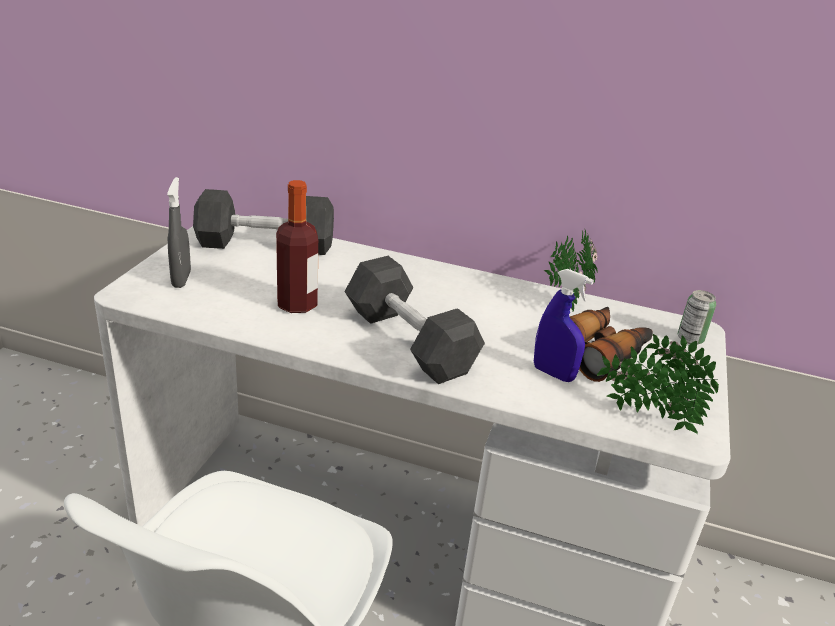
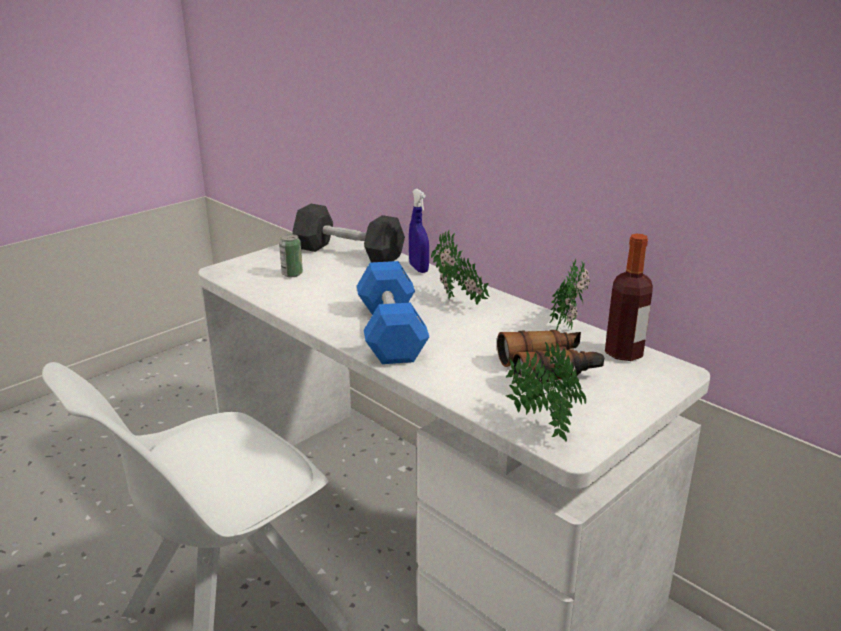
camera: 30 degrees right, 5 degrees down
(181, 279) = (265, 267): grey spray bottle -> none
(297, 304) = (330, 295): bottle -> bottle (623, 353)
(409, 341) = (391, 332): black dumbbell -> blue dumbbell
(442, 289) = (458, 302): none -> potted plant
(553, 373) = (489, 376): blue spray bottle -> blue spray bottle (418, 268)
(690, 339) = (660, 377): can -> can (292, 274)

